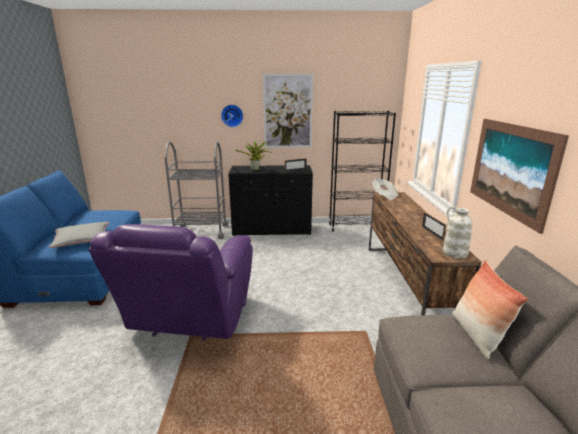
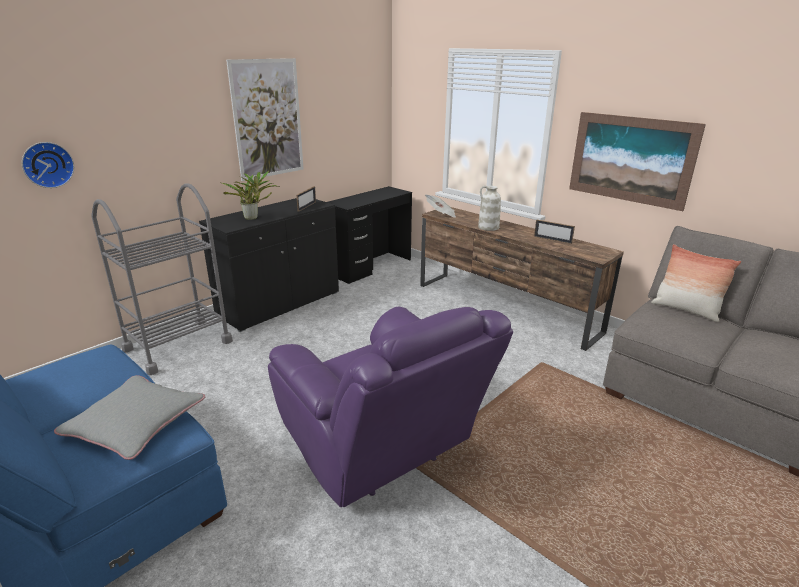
camera: 45 degrees left, 5 degrees up
(232, 115) = (186, 135): wall clock -> wall clock (47, 164)
(356, 228) = (370, 267): black bookcase -> black desk
(454, 253) = (598, 251): white vase -> white vase (488, 227)

